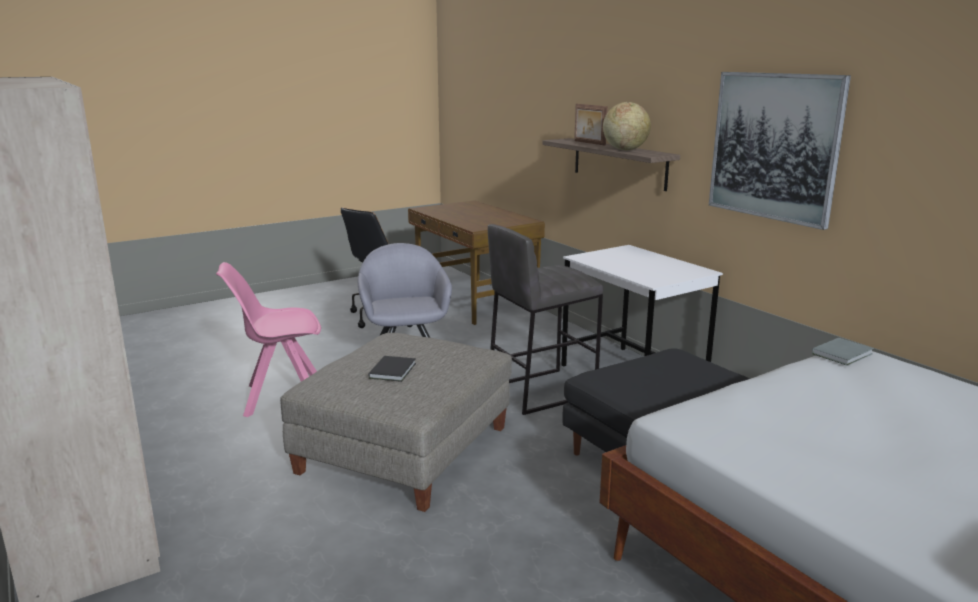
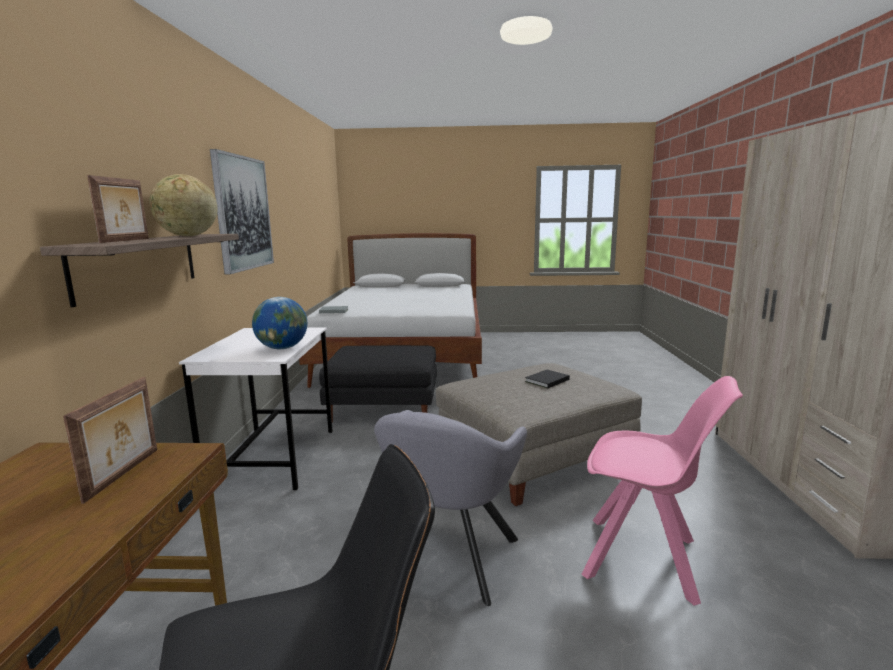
camera: 145 degrees left, 5 degrees down
(479, 223) = (125, 474): none -> picture frame
(540, 391) = (366, 470): grey stool -> none
(601, 263) = (282, 348): none -> globe

